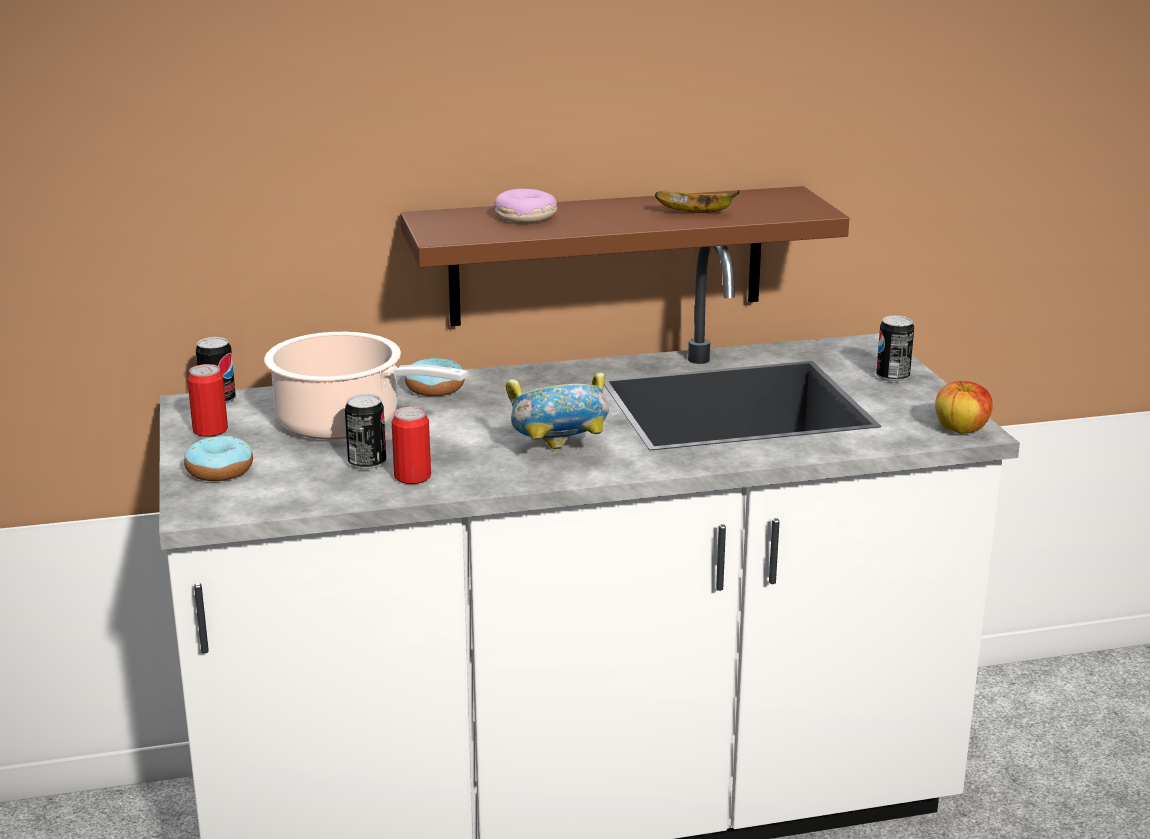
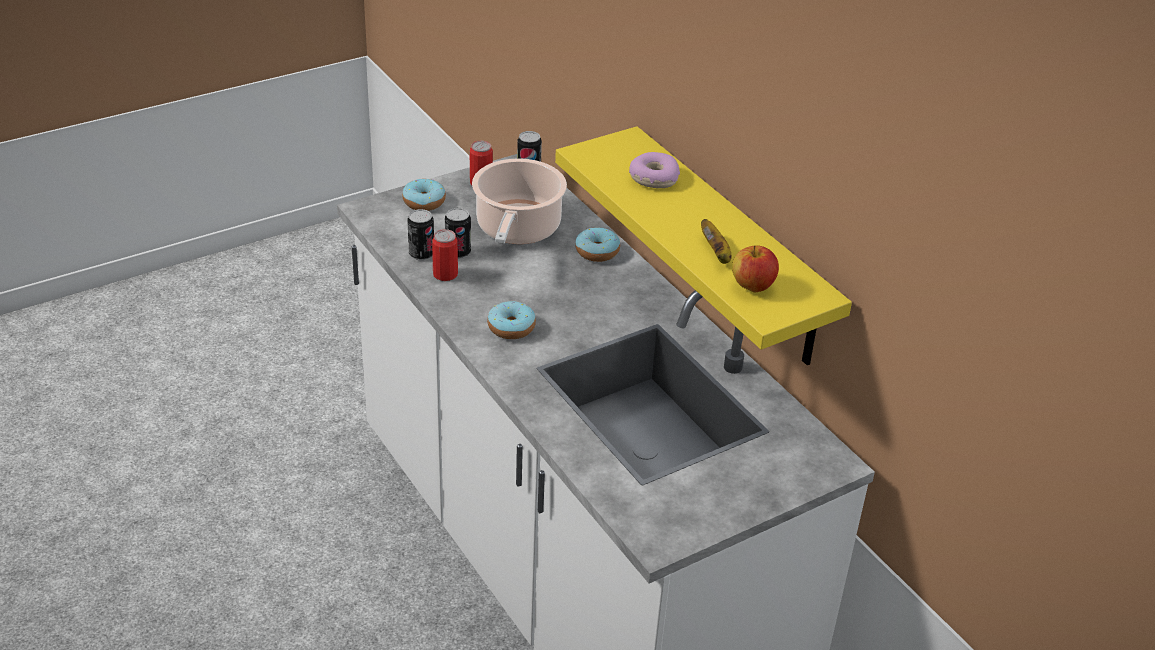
camera: 70 degrees right, 15 degrees up
(560, 452) = (511, 327): bowl -> donut
(607, 256) = (730, 248): brown shelf -> yellow shelf
(892, 377) = (758, 484): can -> can (421, 254)
(961, 430) = (656, 534): apple -> apple (752, 286)

